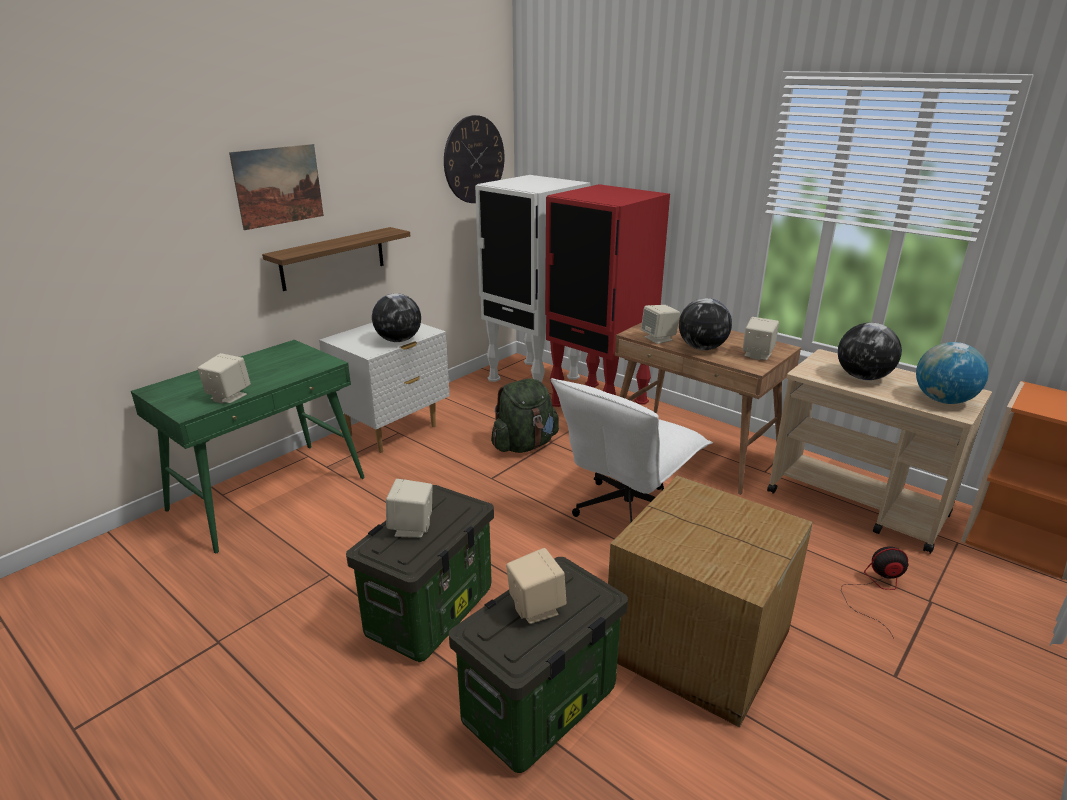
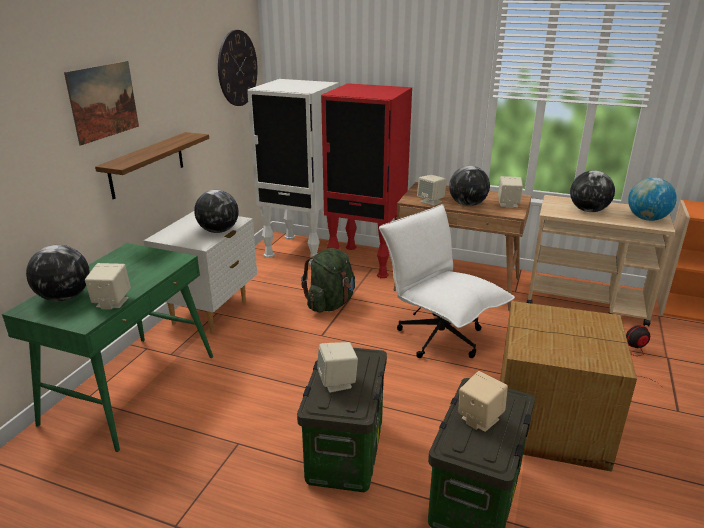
camera: 20 degrees left, 0 degrees up
(193, 384) = (64, 297): none -> globe
(628, 509) = (441, 338): white office chair -> white office chair turned 120 degrees clockwise

